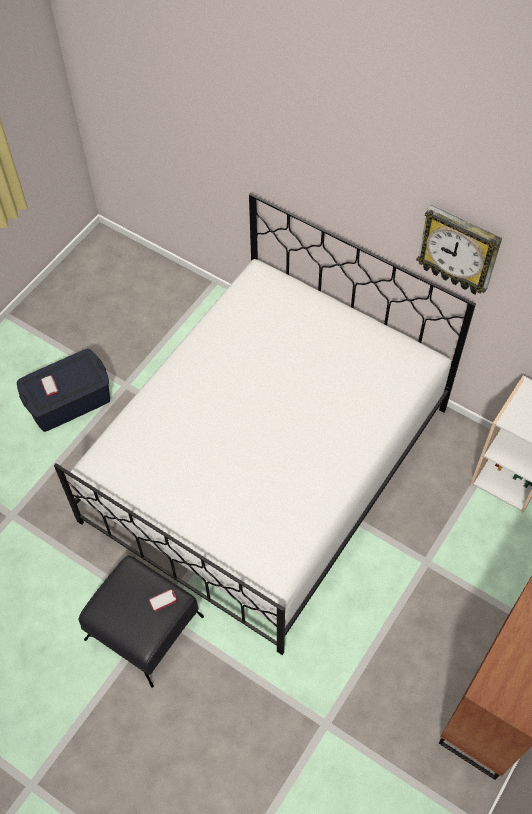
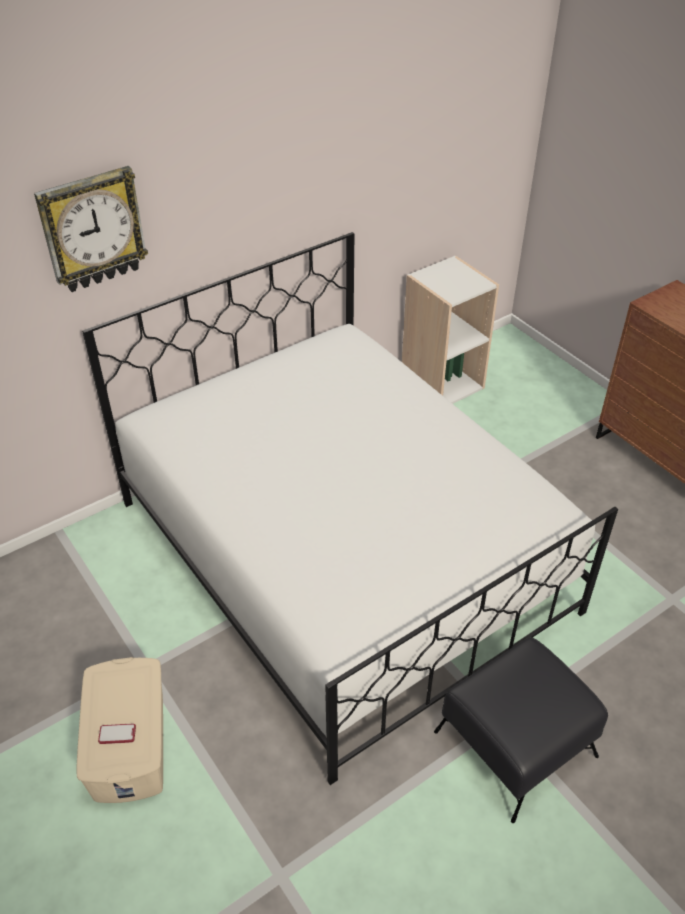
camera: 70 degrees left, 15 degrees down
(69, 401) = (130, 744): blue storage box -> beige storage box
(163, 600) = (530, 664): phone -> none
(459, 250) = (320, 185): wall clock -> wall clock (92, 230)

